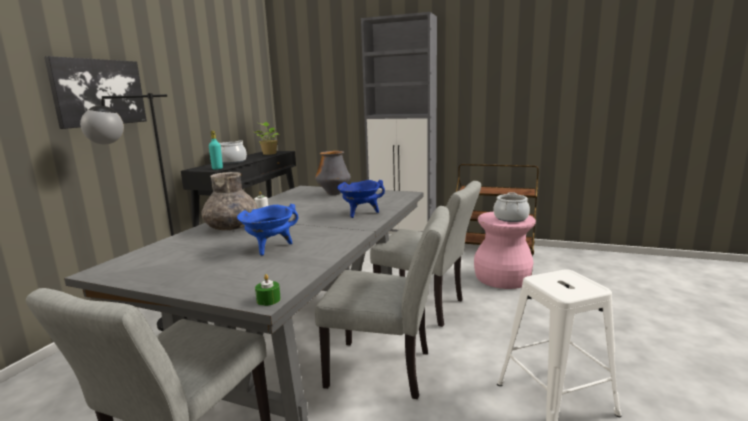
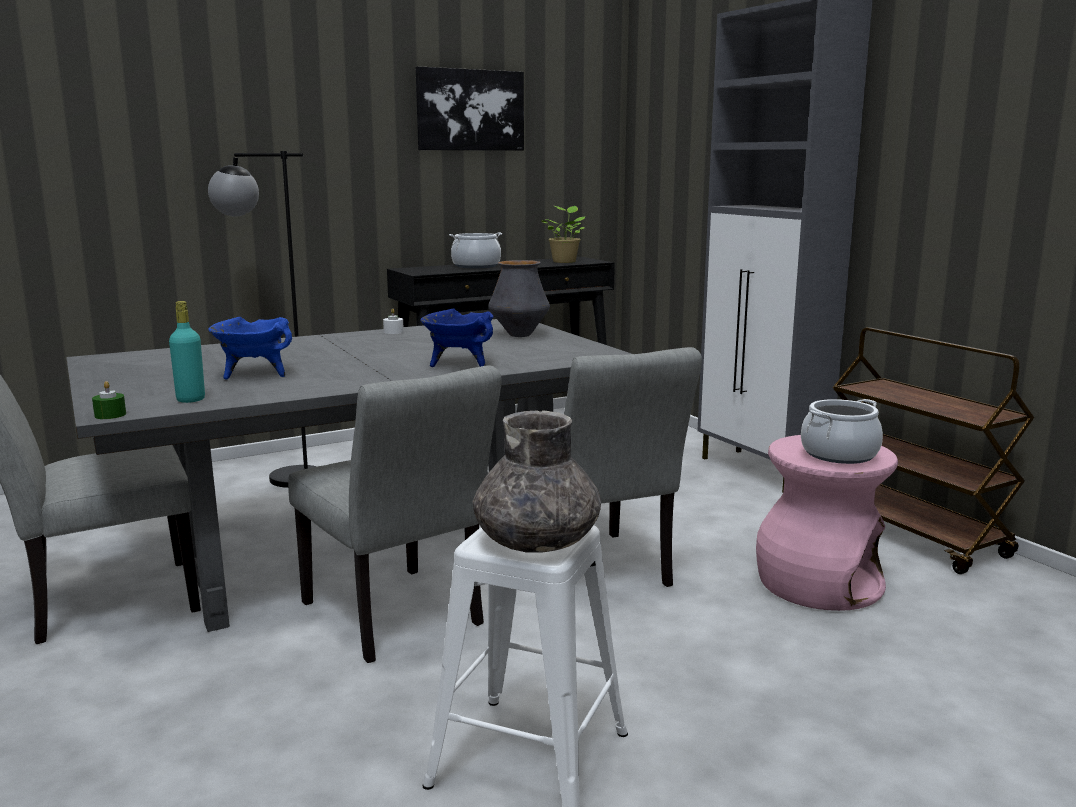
camera: 40 degrees right, 0 degrees up
(99, 92) = (271, 147): picture -> picture (470, 110)
(217, 168) = (427, 272): turquoise bottle -> turquoise bottle (191, 399)
(232, 227) = (292, 347): grey vase -> grey vase (537, 542)

